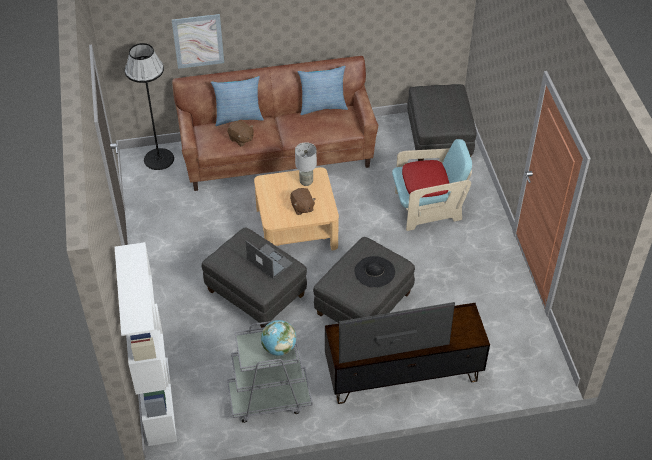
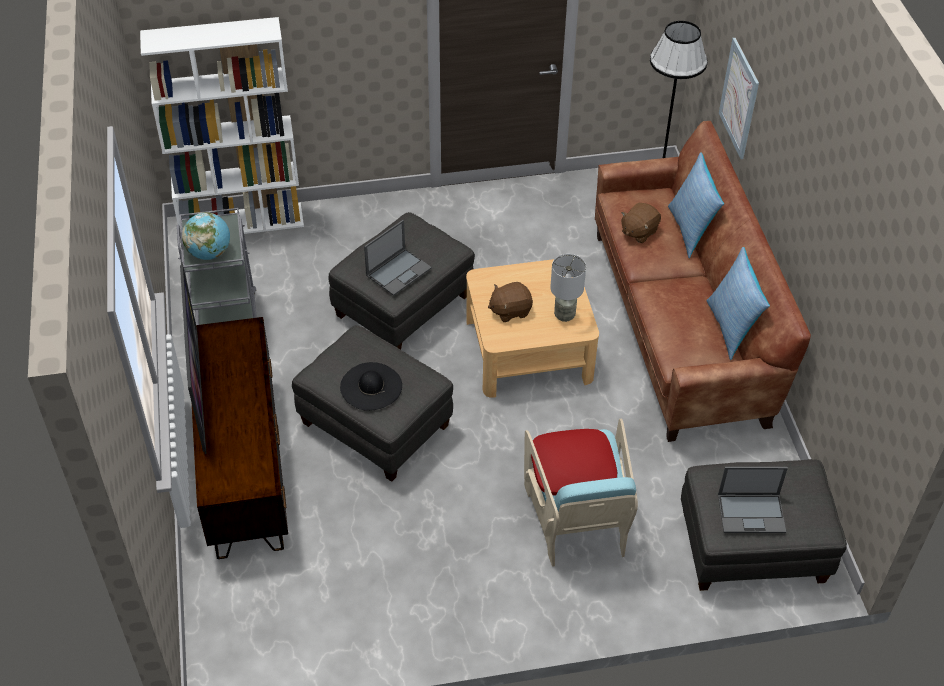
camera: 90 degrees right, 0 degrees up
(452, 111) = (752, 513): none -> laptop

